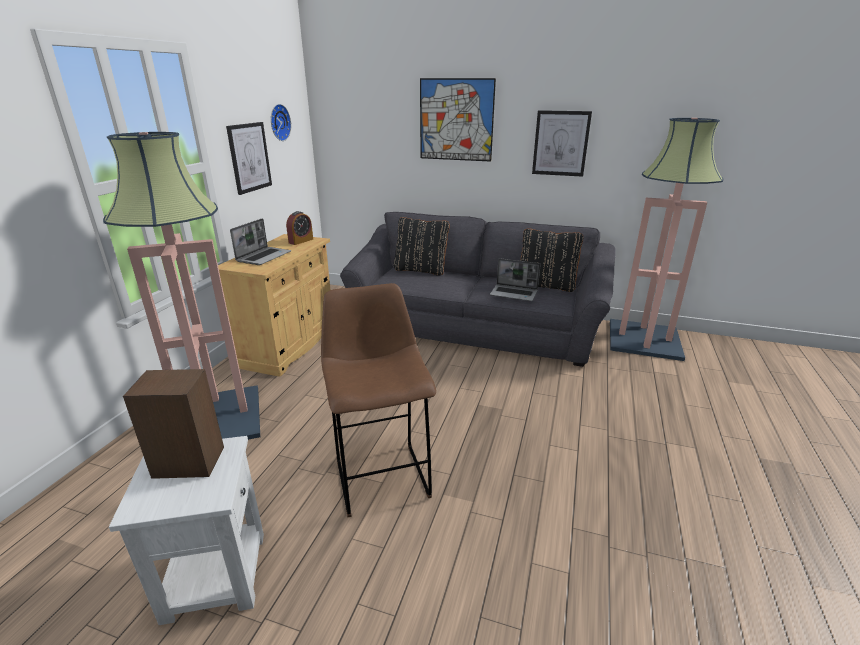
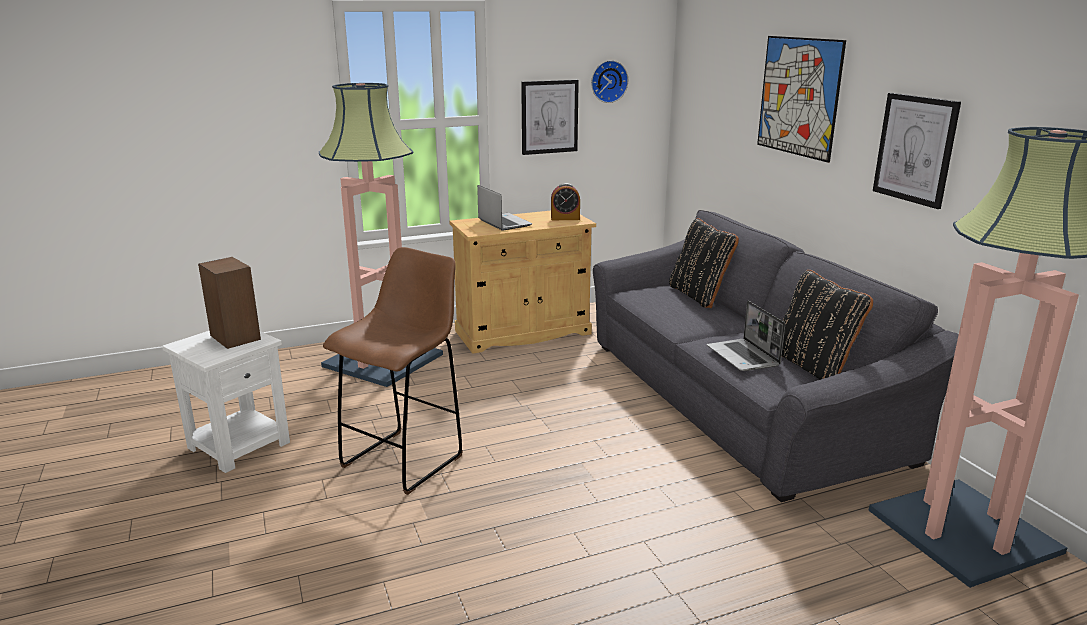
camera: 50 degrees right, 5 degrees down
(264, 257) = (503, 223): laptop -> laptop turned 105 degrees counterclockwise

